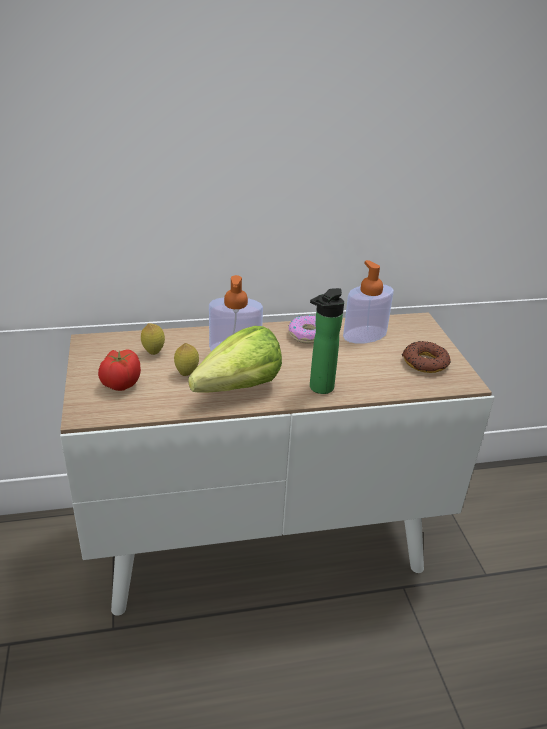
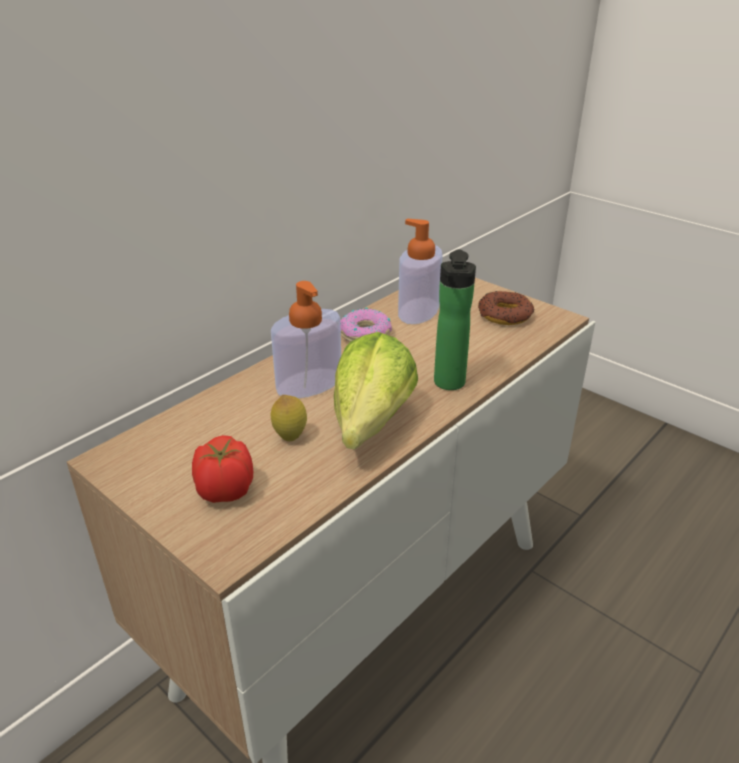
camera: 35 degrees left, 0 degrees up
(153, 352) = (215, 431): lemon -> none

